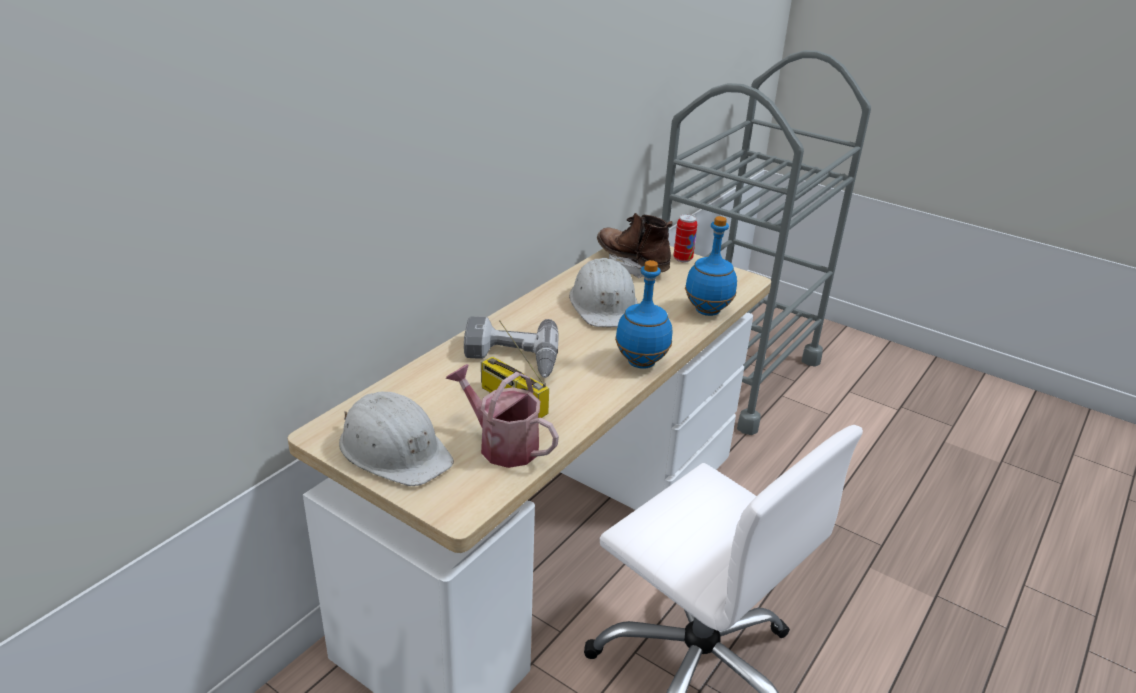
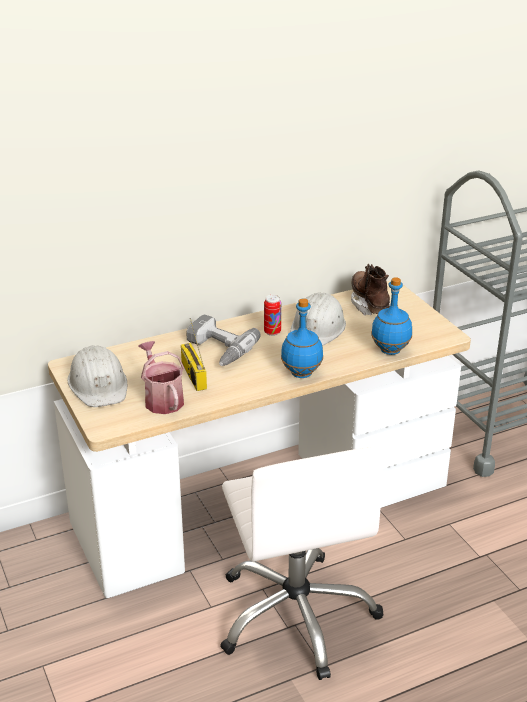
camera: 30 degrees right, 0 degrees up
(682, 259) = (415, 308): can -> can (272, 332)

